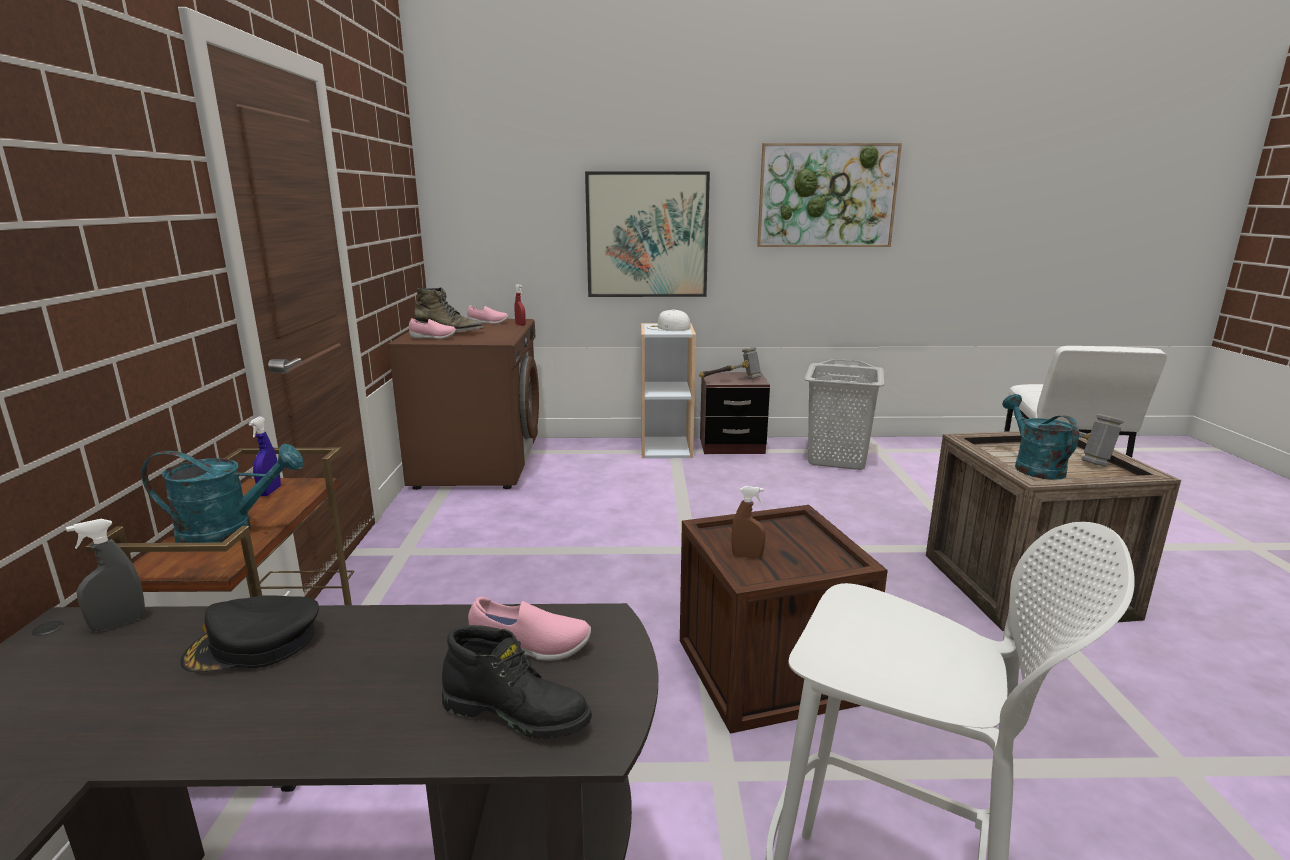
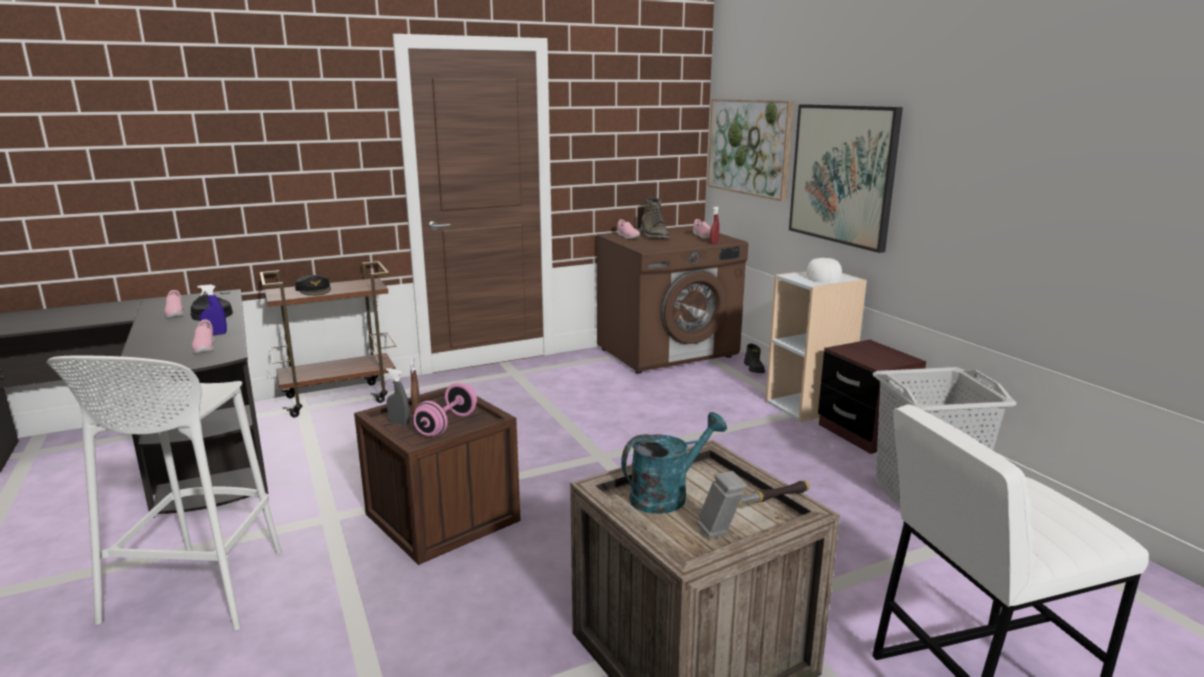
camera: 65 degrees right, 0 degrees up
(118, 623) = (227, 298): grey spray bottle -> grey spray bottle (399, 423)
(157, 700) = (175, 315): none -> pink shoe
(229, 531) = (314, 290): turquoise watering can -> black cap
(270, 492) = (362, 284): blue spray bottle -> blue spray bottle (215, 334)
(517, 712) = (156, 355): black boot -> black boot (754, 369)
(731, 380) = (859, 354): hammer -> none
(799, 543) = (447, 425): none -> pink dumbbell
(826, 196) = (1030, 145): picture -> picture (749, 147)

